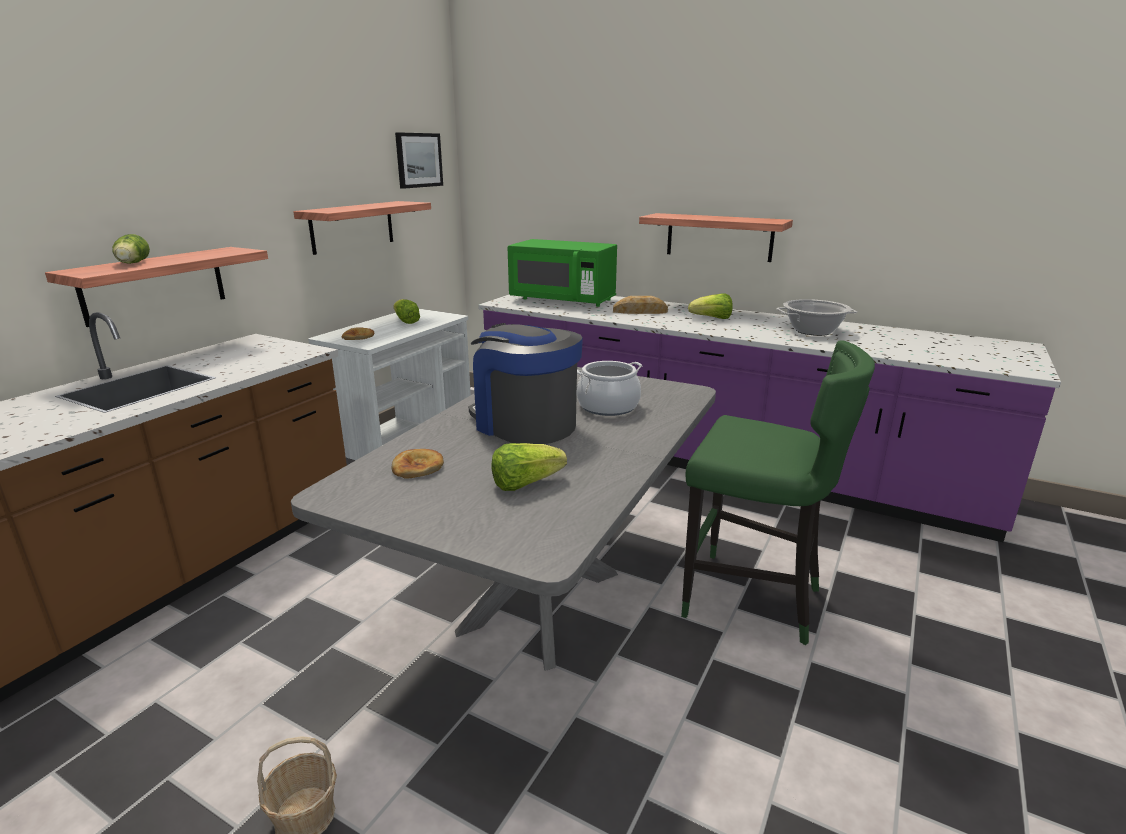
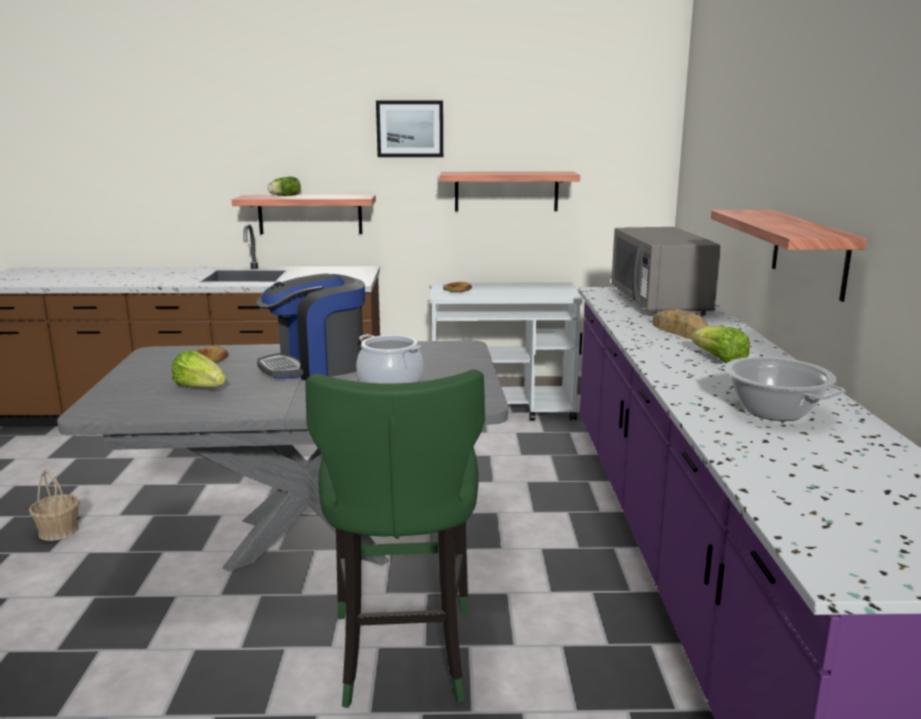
camera: 60 degrees right, 5 degrees down
(405, 321) = (523, 289): lettuce -> none
(418, 160) = (612, 131): picture -> picture (410, 129)
(524, 424) = (316, 367): coffee machine -> coffee machine turned 135 degrees counterclockwise
(563, 300) = (659, 303): green microwave -> grey microwave

